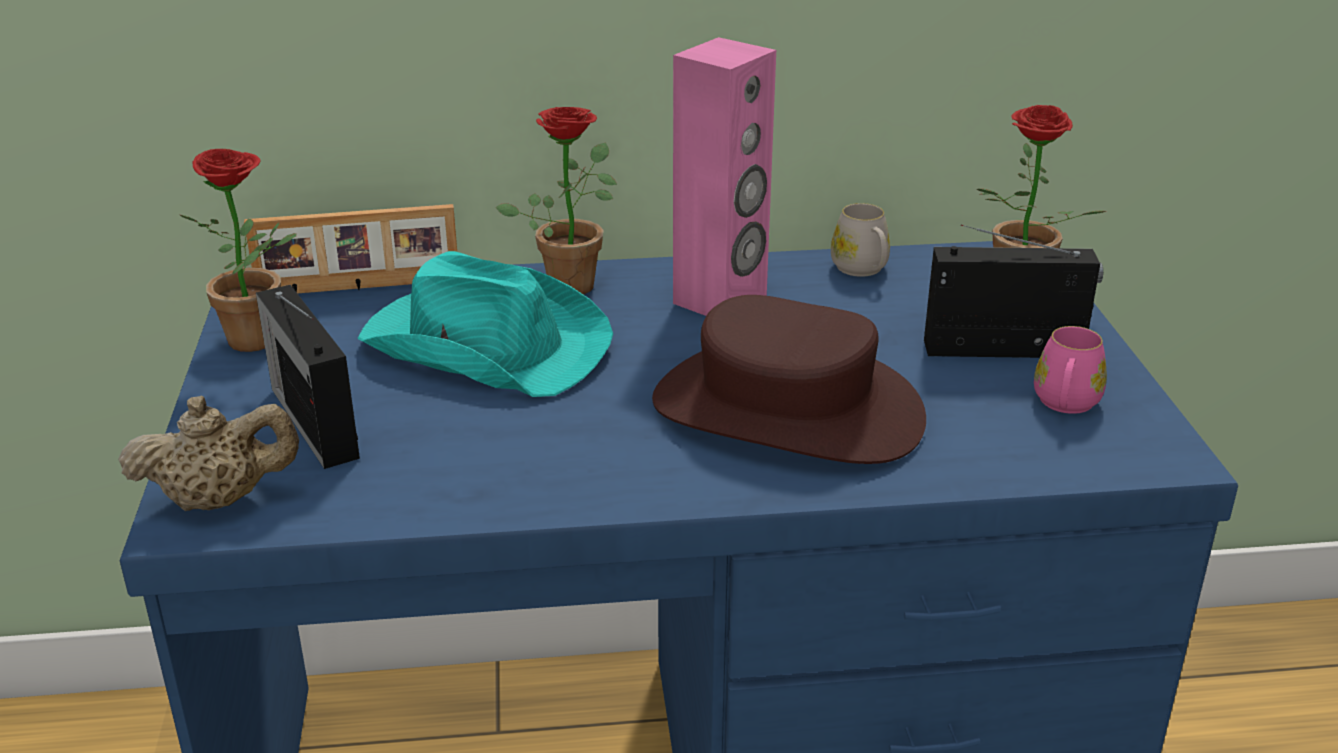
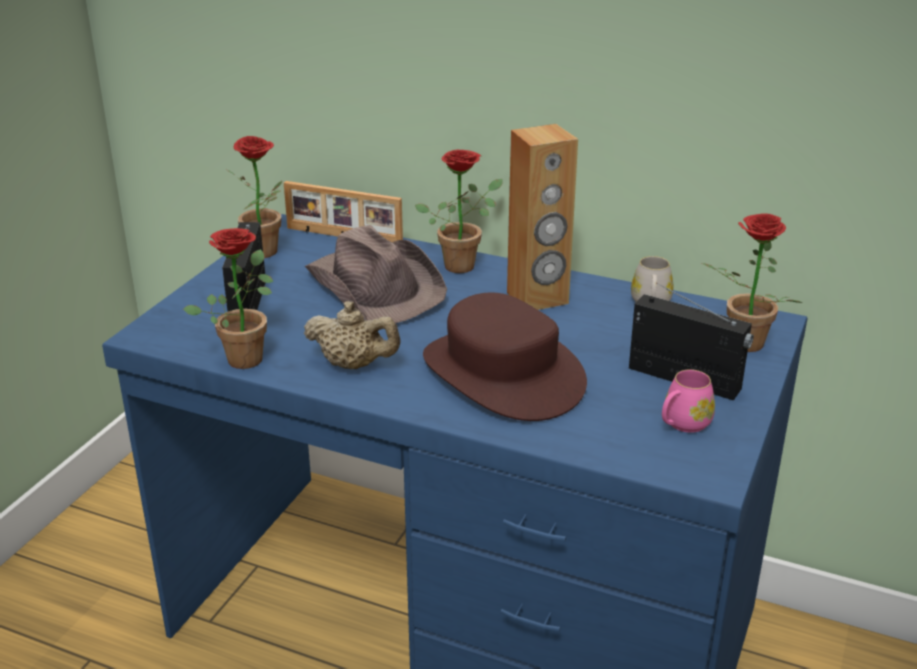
camera: 30 degrees right, 0 degrees up
(219, 500) = (168, 330): beige teapot -> beige teapot (354, 365)
(393, 499) = (245, 355): none -> potted plant
(484, 343) = (376, 286): turquoise hat -> brown hat
(721, 300) = (538, 298): pink speaker -> brown speaker

